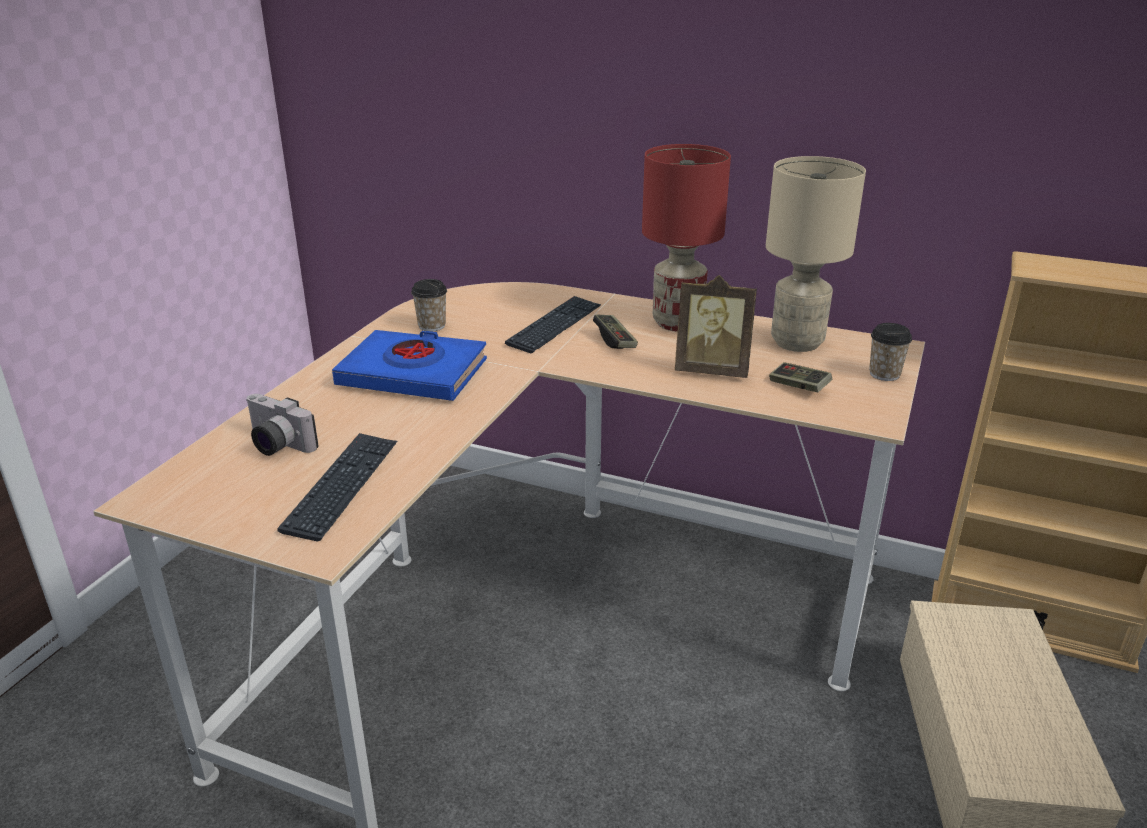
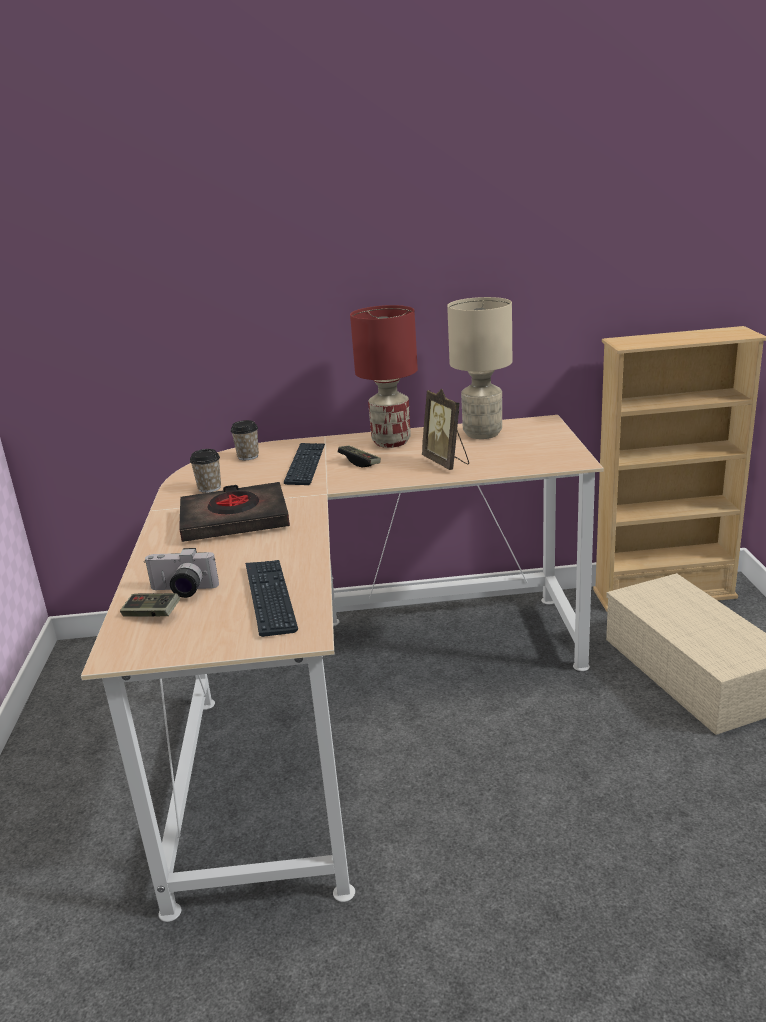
camera: 25 degrees left, 5 degrees down
(413, 374) = (235, 520): blue book -> black book
(712, 370) = (446, 462): picture frame -> picture frame turned 75 degrees clockwise
(799, 387) = (511, 457): game controller -> game controller (152, 614)
(884, 374) = (554, 437): cup -> cup (248, 456)

